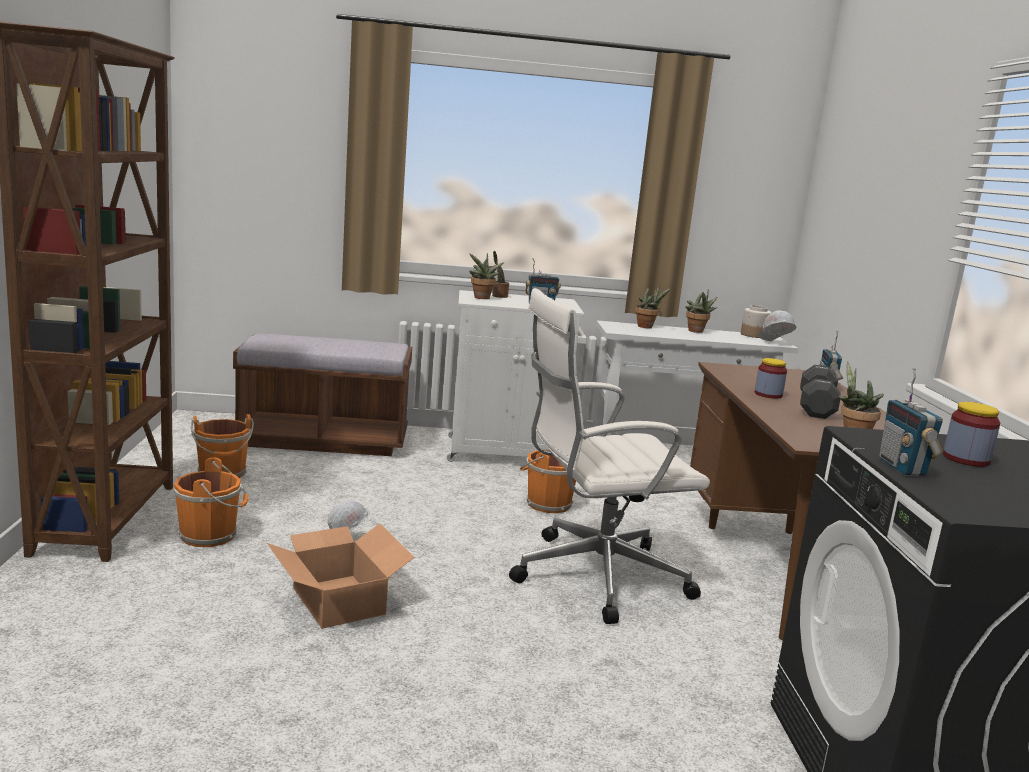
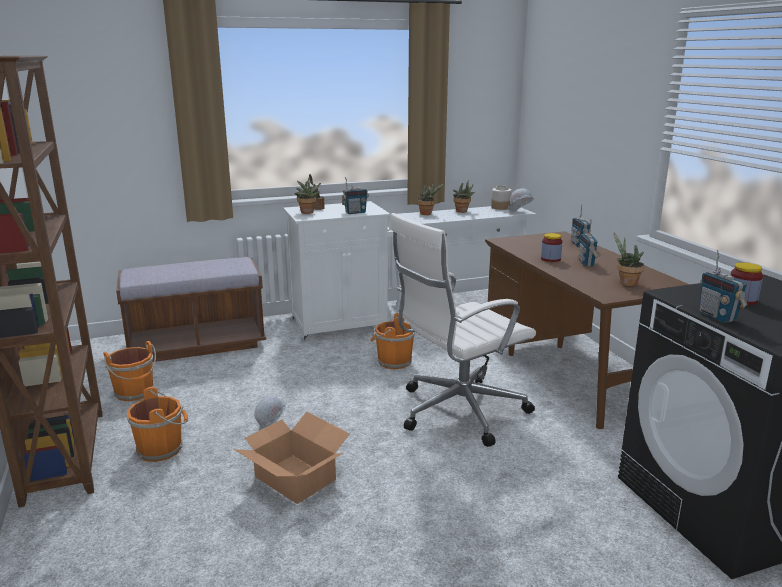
camera: 15 degrees left, 5 degrees up
(816, 407) = (586, 263): black dumbbell -> radio

